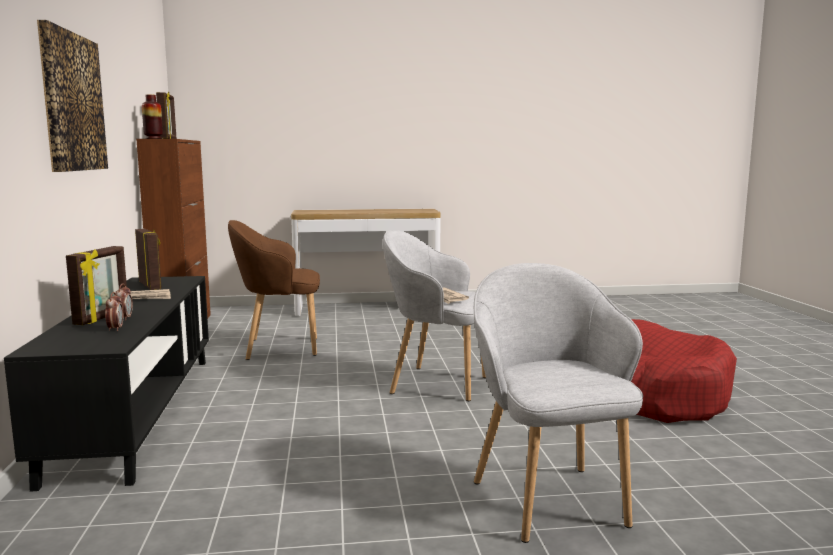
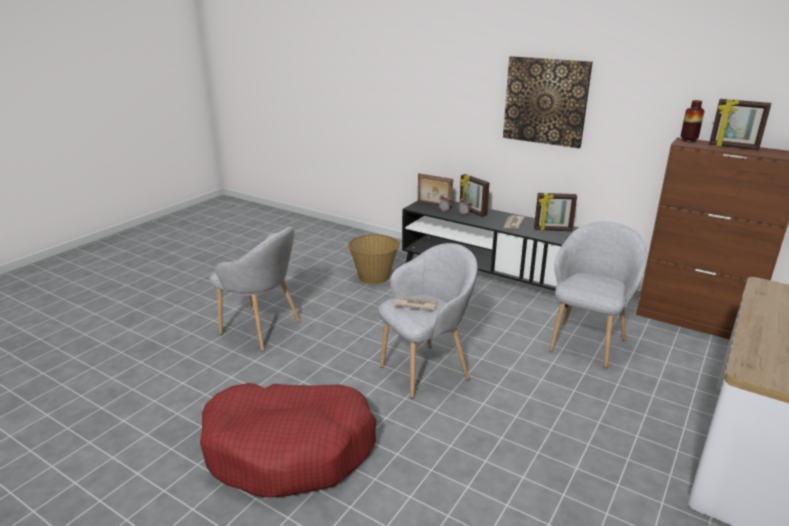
camera: 130 degrees right, 15 degrees up
(80, 340) = (434, 205): none -> picture frame
(231, 490) = (374, 276): none -> basket
(279, 348) = (587, 343): brown armchair -> grey armchair

